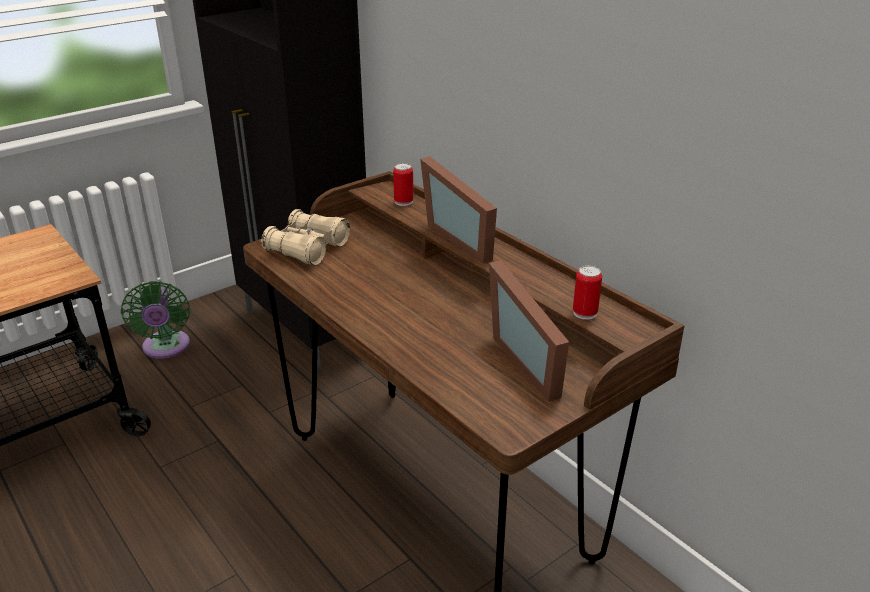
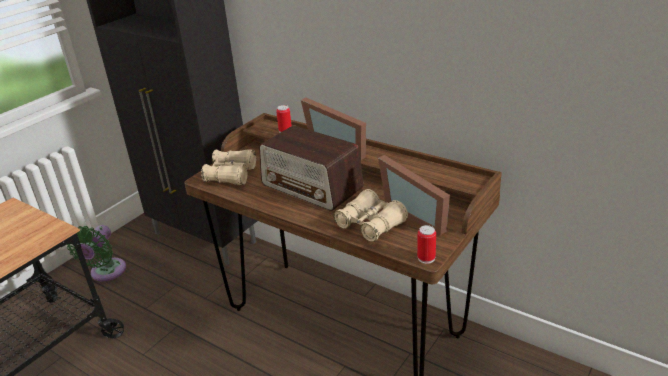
camera: 15 degrees left, 0 degrees up
(166, 348) = (106, 273): green fan -> green fan turned 45 degrees clockwise
(405, 288) = (312, 187): none -> radio
(455, 361) = (370, 224): none -> beige binoculars
(585, 313) = (440, 177): can -> can (426, 258)

